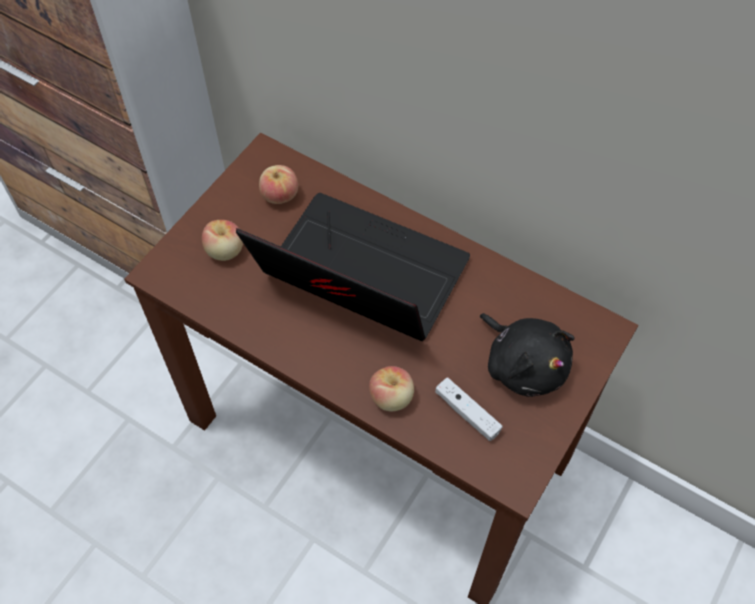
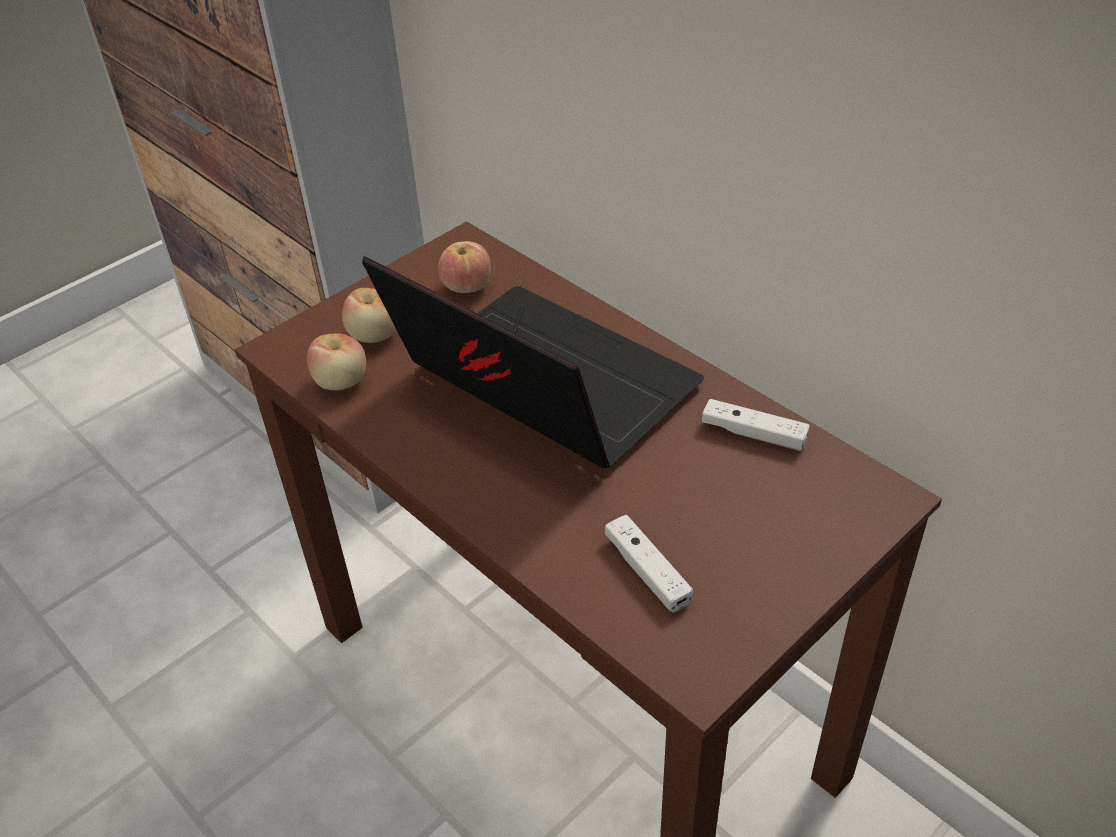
camera: 15 degrees right, 15 degrees down
(392, 397) = (541, 534): apple -> apple (341, 382)
(511, 294) = (753, 434): none -> white game controller
(523, 364) = (750, 522): black plush toy -> none

